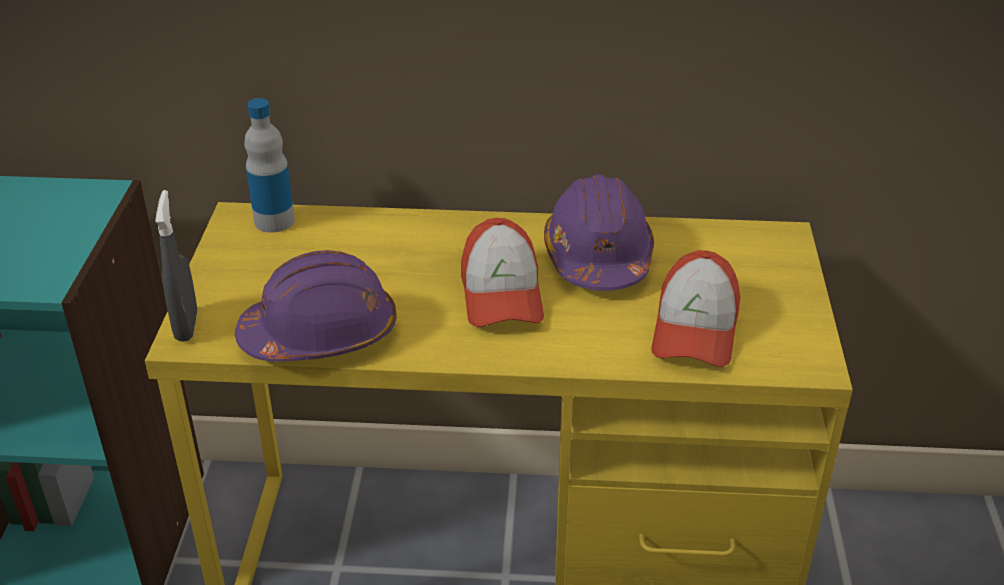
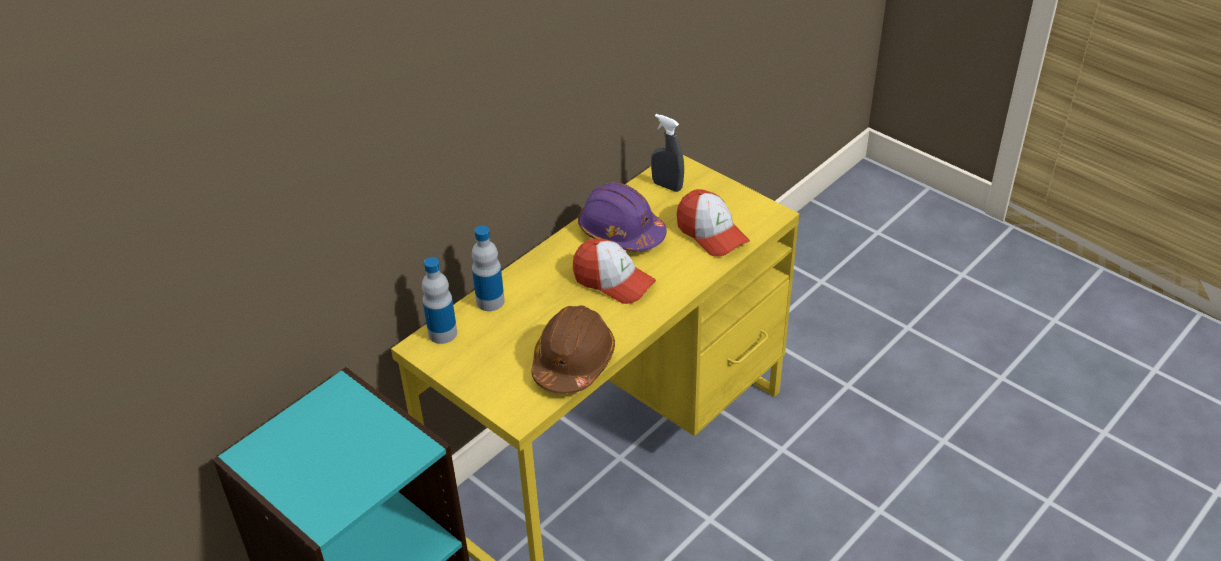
camera: 50 degrees left, 5 degrees up
(186, 326) = (506, 411): grey spray bottle -> grey spray bottle (667, 186)
(321, 334) = (573, 362): purple hard hat -> brown hard hat
(361, 226) = (490, 301): none -> bottle

